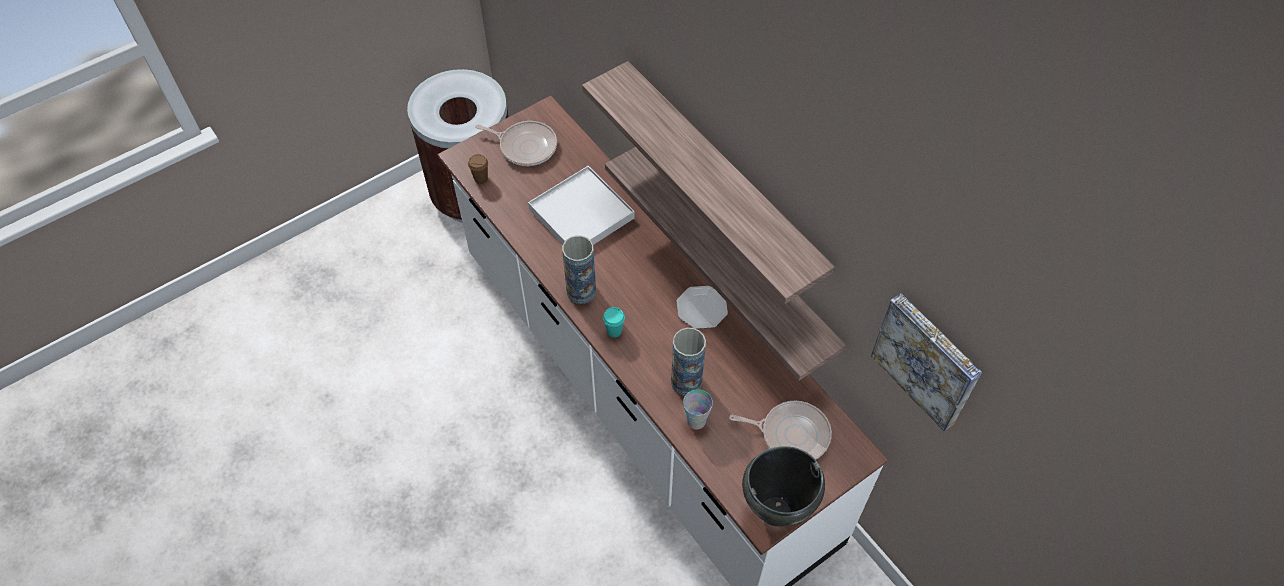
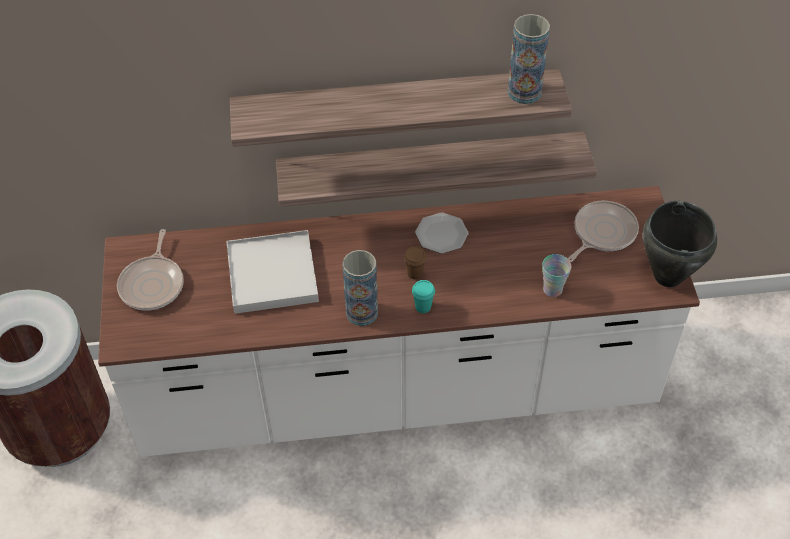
camera: 60 degrees left, 5 degrees down
(481, 178) = (163, 337): brown cup -> brown cup (415, 273)
(525, 146) = (153, 284): frying pan -> frying pan turned 135 degrees clockwise
(686, 381) = (509, 278): vase -> vase (524, 92)
(927, 360) = (678, 59): picture -> none

